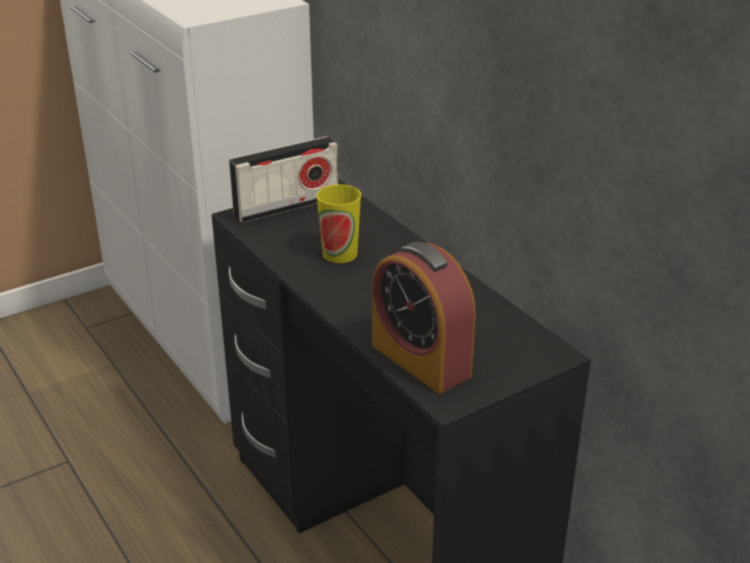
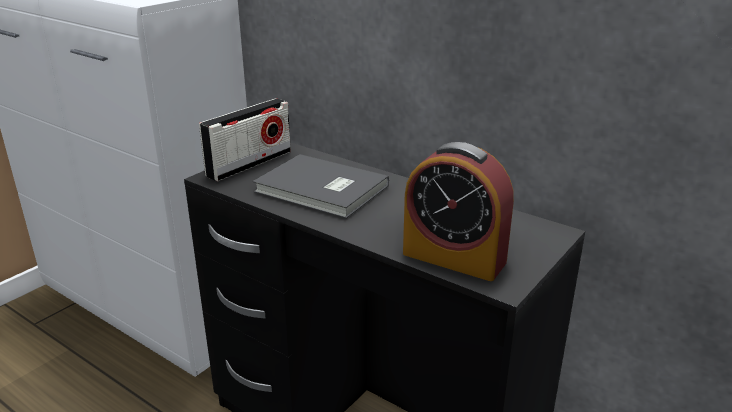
camera: 20 degrees left, 5 degrees down
(340, 254) = (321, 190): cup -> grey book

